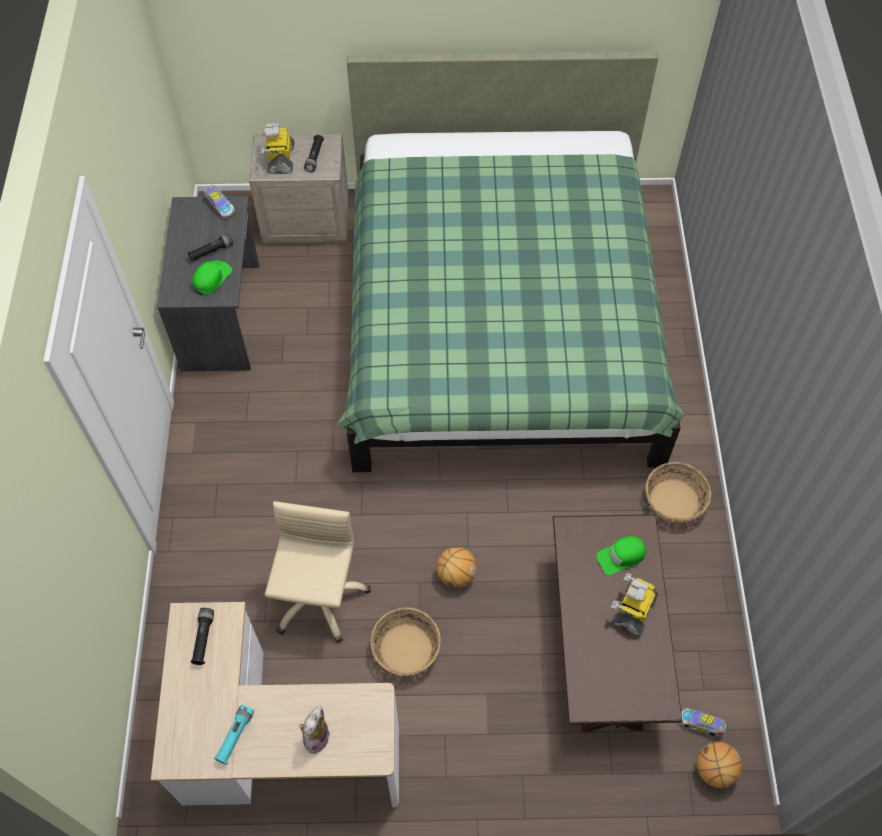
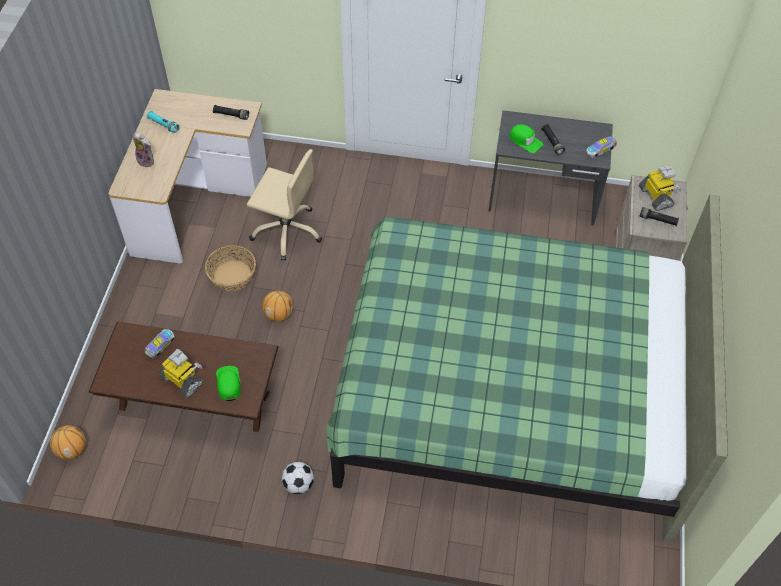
camera: 100 degrees right, 5 degrees down
(280, 159) = (656, 197): toy robot -> toy robot turned 60 degrees clockwise
(673, 501) = (298, 484): basket -> football
(701, 724) = (107, 451): toy car -> toy car (160, 347)

